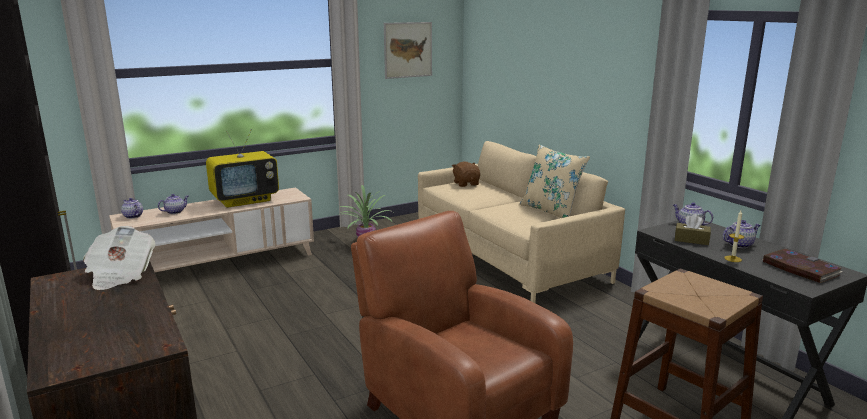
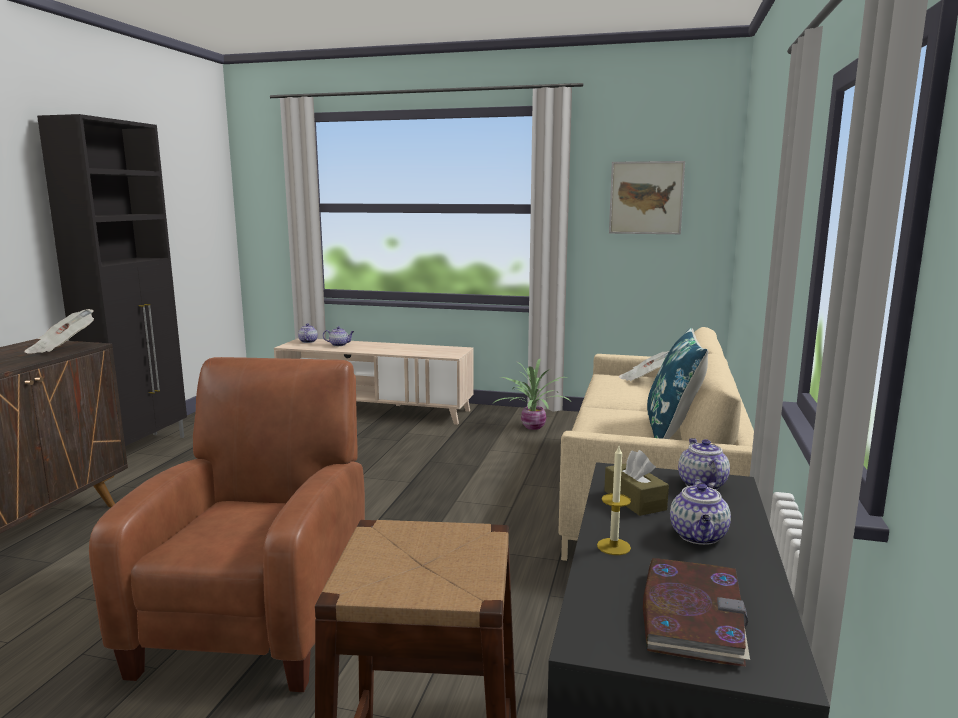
camera: 45 degrees right, 5 degrees down
(245, 200) = (406, 348): television -> none
(466, 184) = (644, 379): brown plush toy -> newspaper
(551, 211) = (672, 432): beige pillow -> blue pillow
(739, 244) = (699, 536): teapot -> teapot turned 75 degrees clockwise

